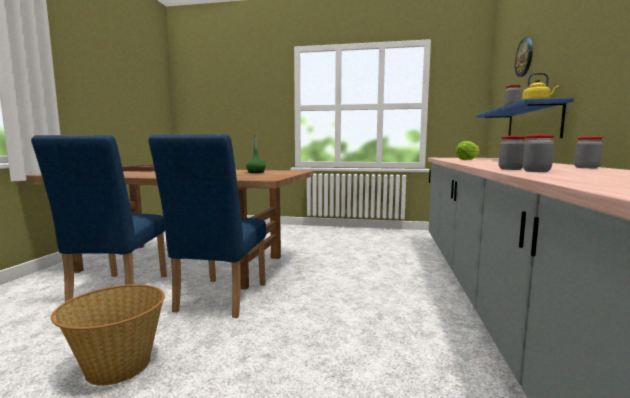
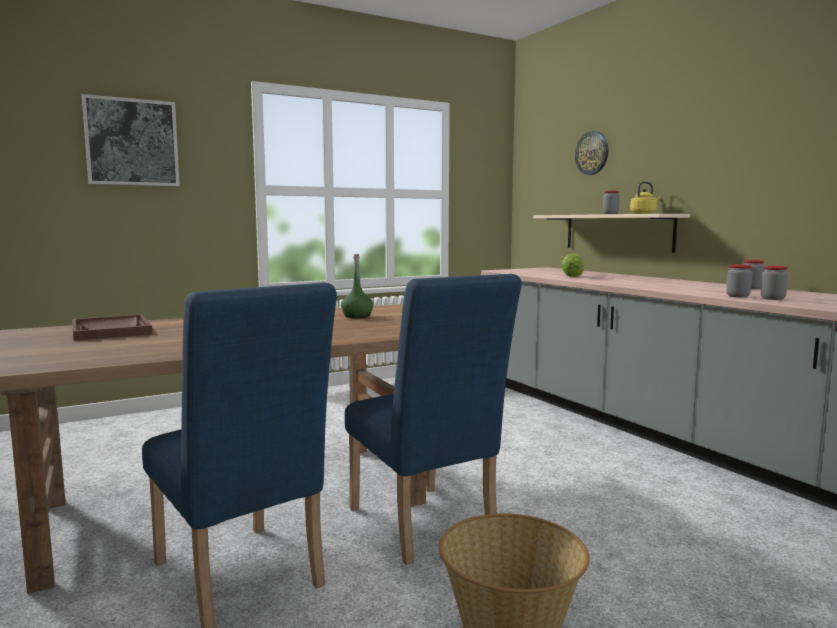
camera: 40 degrees left, 0 degrees up
(235, 87) = (132, 142): none -> picture
(532, 124) = (617, 232): blue shelf -> beige shelf

